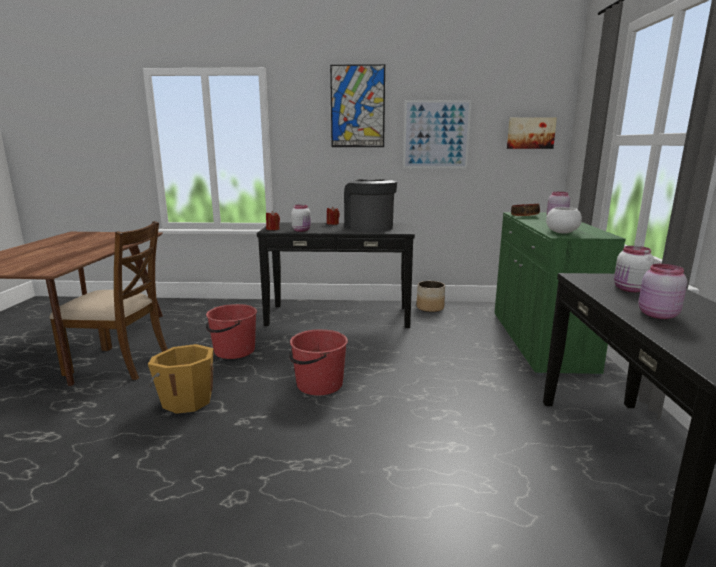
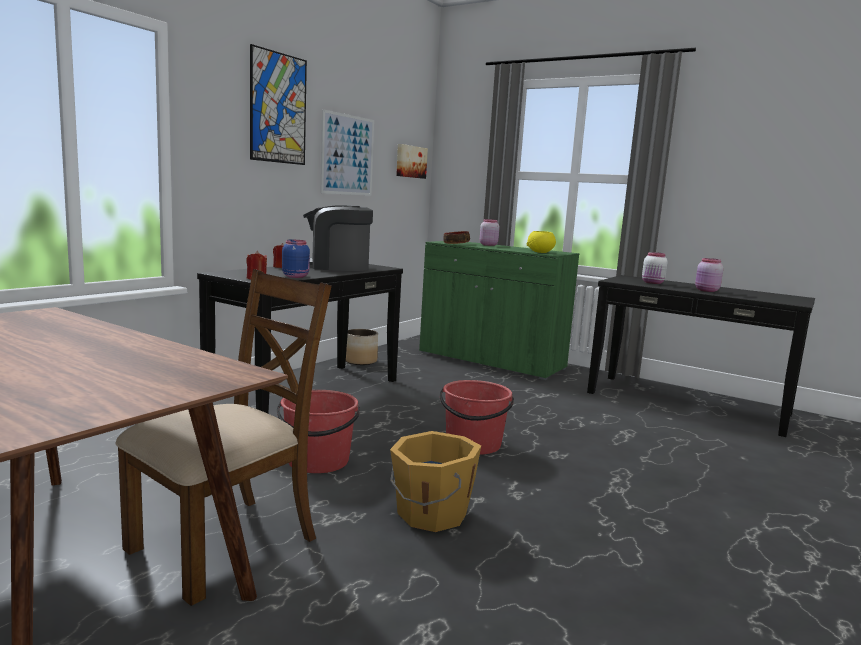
camera: 60 degrees left, 5 degrees down
(302, 230) = (296, 276): white jar -> blue jar
(562, 232) = (540, 252): white bowl -> yellow bowl

